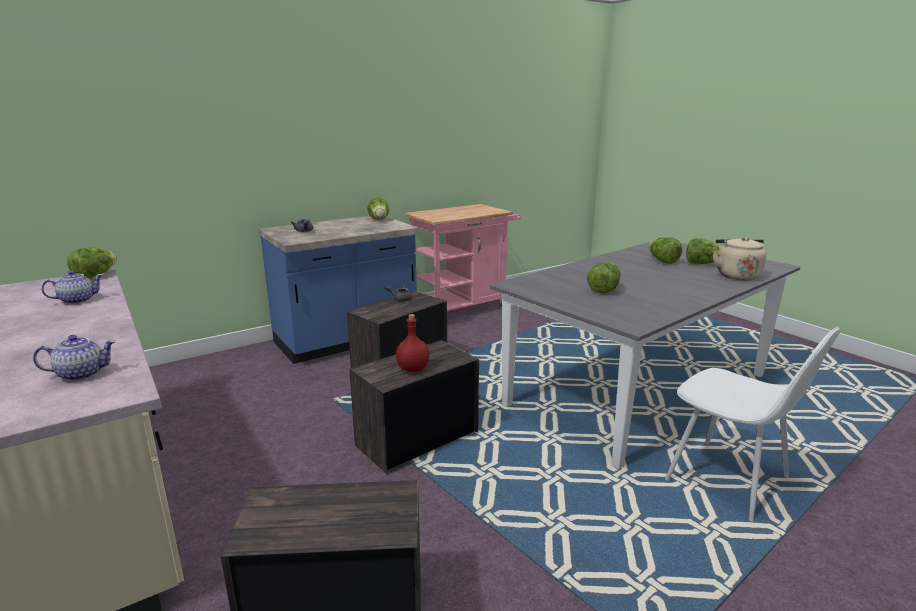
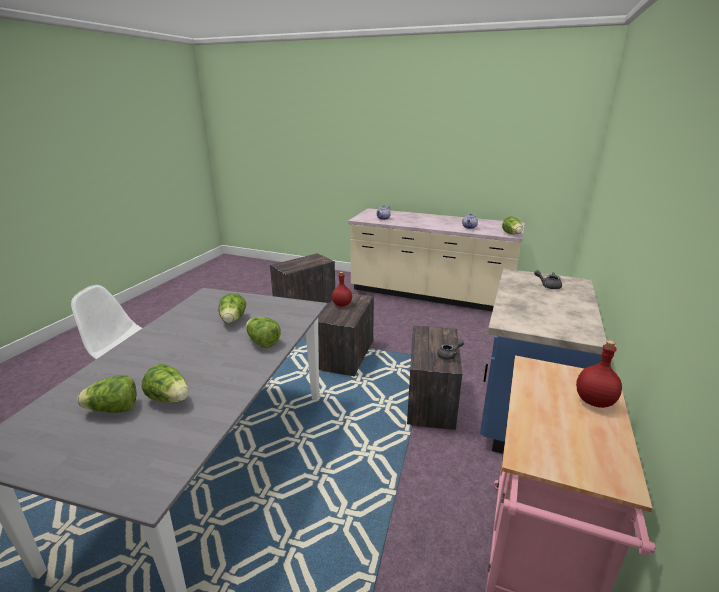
camera: 145 degrees right, 5 degrees up
(379, 220) = (561, 328): lettuce -> lettuce (262, 342)
(439, 211) = (593, 401): none -> red bottle
(736, 275) = (82, 389): beige kettle -> none

